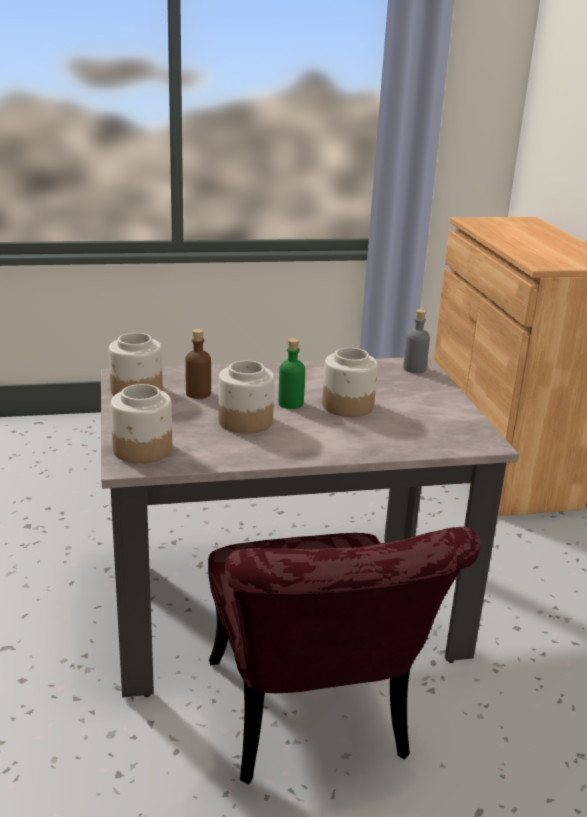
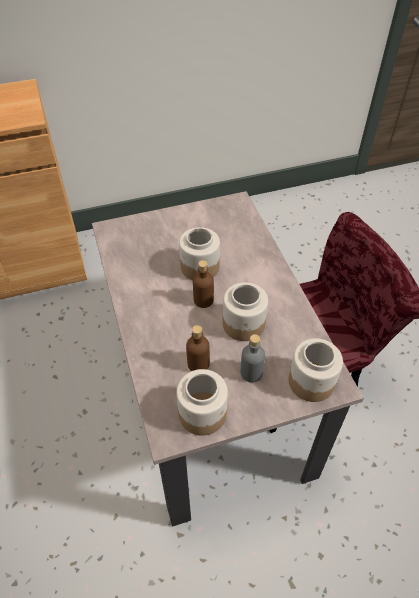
camera: 95 degrees left, 25 degrees up
(290, 403) = (203, 300): green bottle -> brown bottle
(414, 369) = (120, 232): grey bottle -> grey bottle (251, 373)

